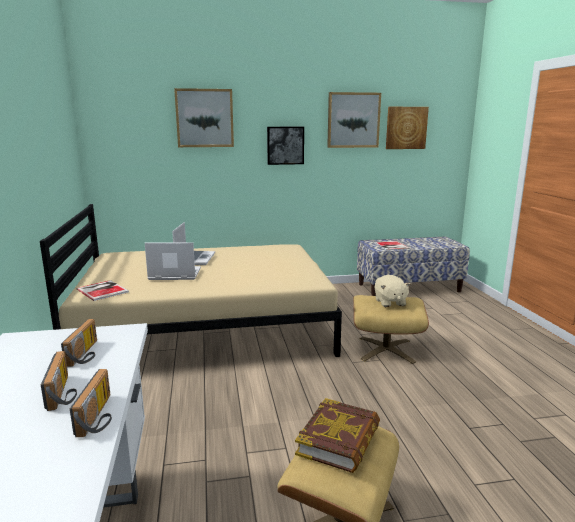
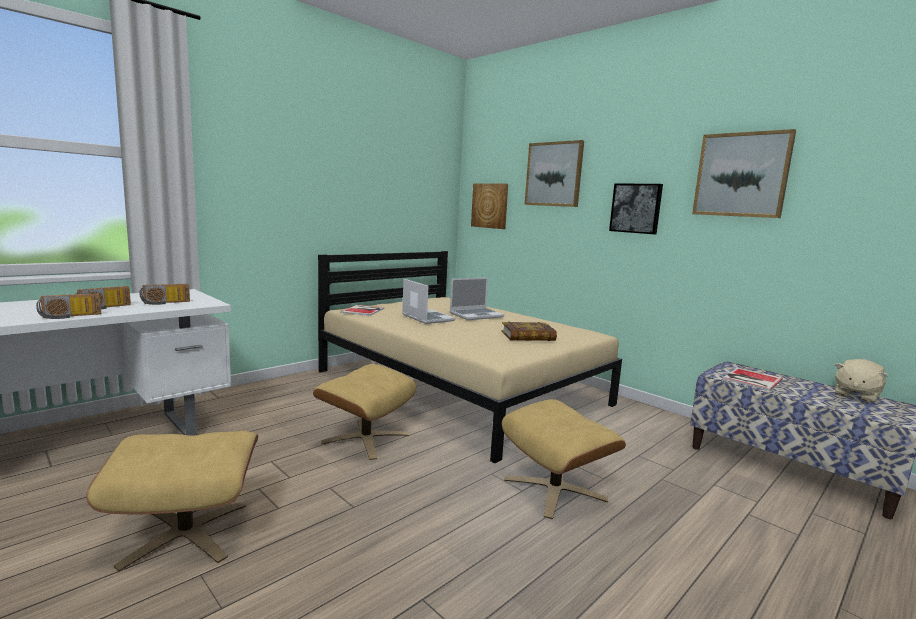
camera: 55 degrees right, 5 degrees down
(252, 394) = (365, 438): none -> beige ottoman
(339, 440) = (190, 442): book -> book (528, 336)
(390, 302) = (566, 420): beige plush toy -> beige plush toy (855, 395)
(406, 128) = (847, 187): picture -> picture (490, 205)

